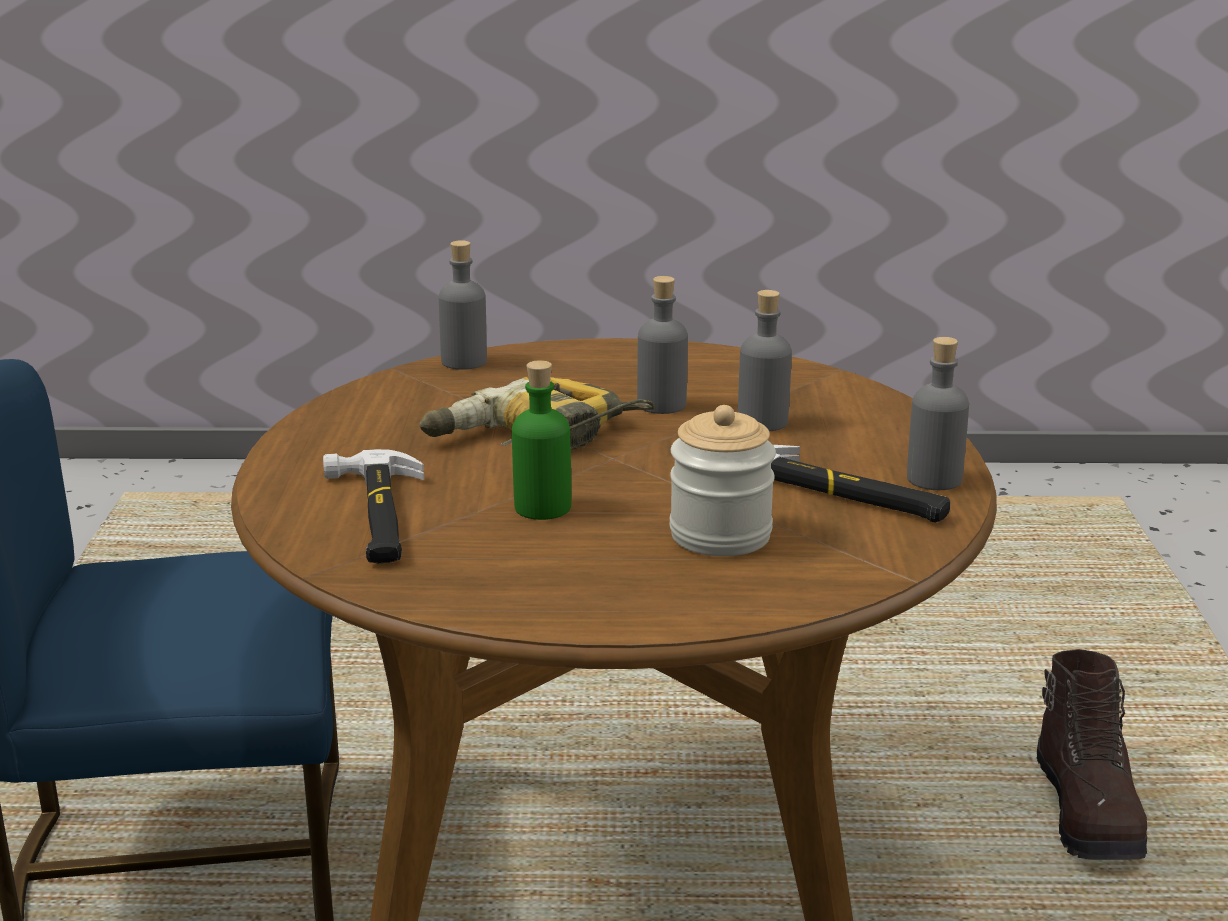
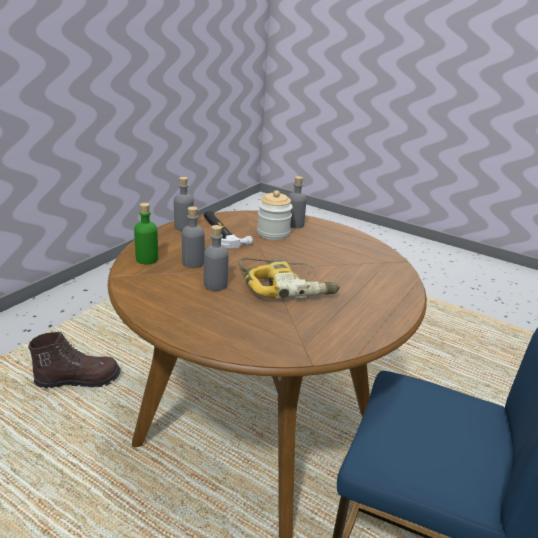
camera: 150 degrees left, 5 degrees up
(376, 515) = (374, 274): hammer -> none
(464, 362) = (268, 352): grey bottle -> grey bottle (294, 224)
(542, 507) = (315, 258): green bottle -> green bottle (147, 259)
(1088, 812) = (79, 379): brown boot -> brown boot turned 45 degrees clockwise

